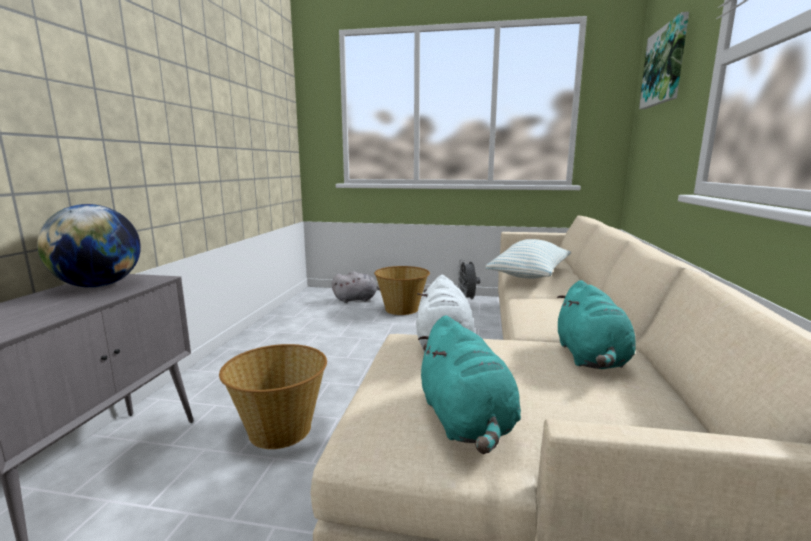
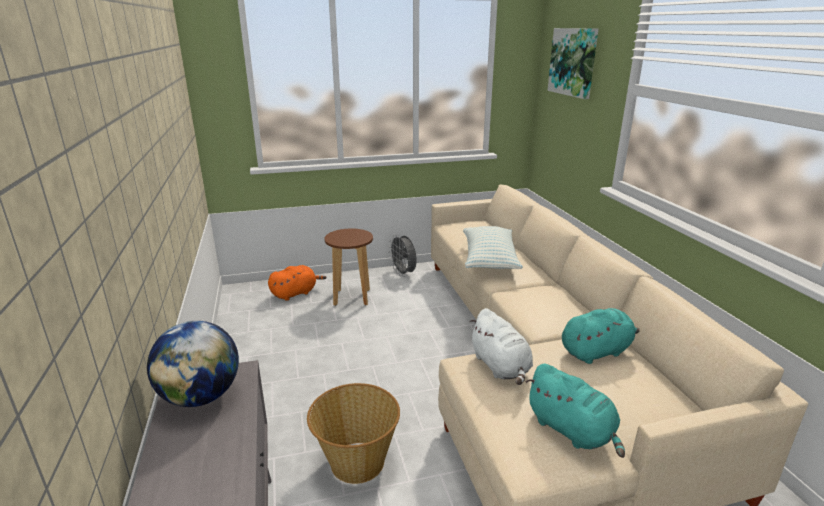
camera: 25 degrees left, 10 degrees up
(357, 299) = (295, 293): grey plush toy -> orange plush toy
(402, 309) = (352, 297): basket -> brown stool
(591, 358) = (597, 351): turquoise plush toy -> turquoise plush toy turned 90 degrees counterclockwise

